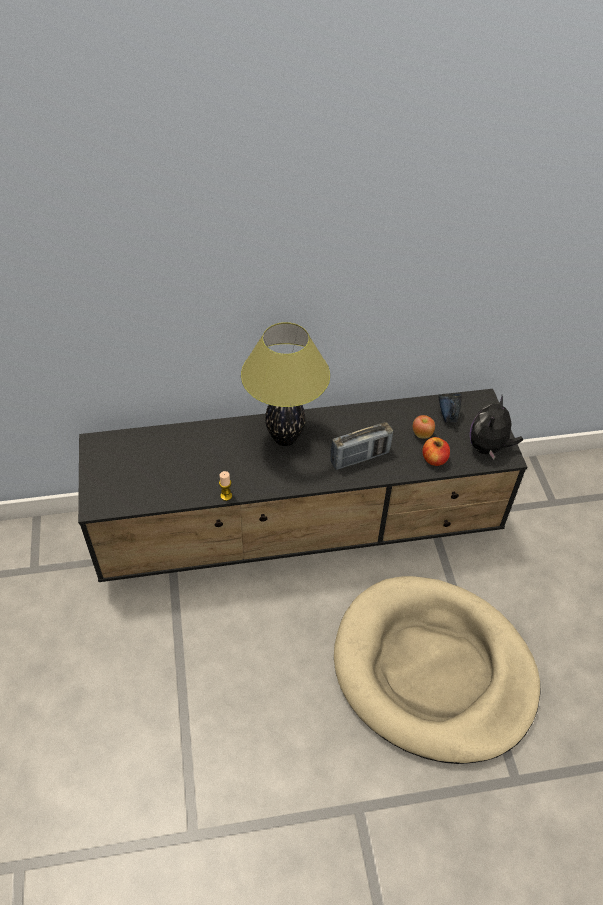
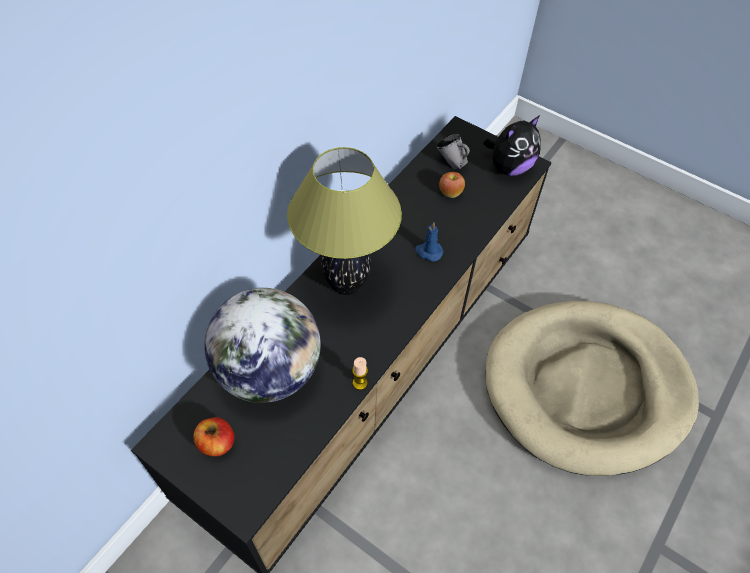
camera: 45 degrees left, 5 degrees up
(187, 450) = (269, 371): none -> globe
(360, 457) = (428, 252): radio -> blue candle
(434, 459) = (484, 207): apple -> apple (217, 443)
(447, 417) = (451, 164): blue mug -> grey mug
(488, 447) = (509, 167): plush toy -> plush toy turned 105 degrees counterclockwise

